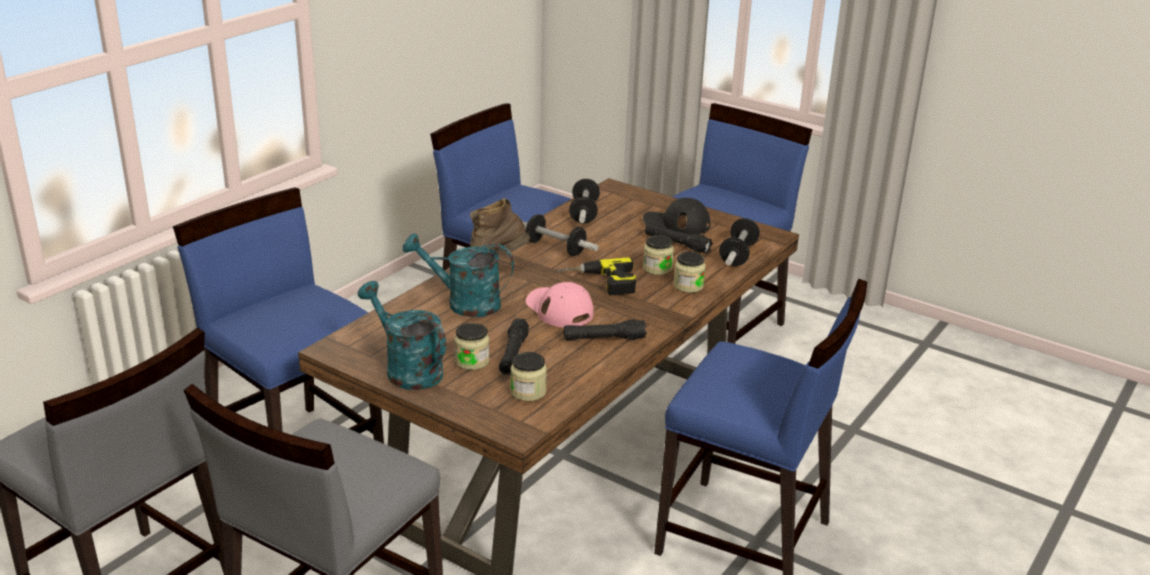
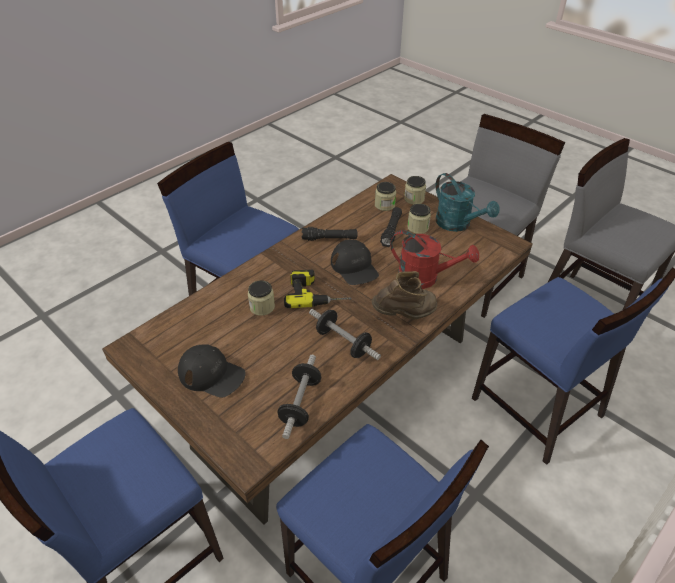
camera: 170 degrees left, 15 degrees up
(464, 303) = (425, 278): turquoise watering can -> red watering can
(559, 309) = (354, 267): pink cap -> black cap
(677, 244) = (228, 340): black flashlight -> none
(688, 286) = (247, 284): jar -> jar (414, 199)
(738, 255) = (182, 320): dumbbell -> none

